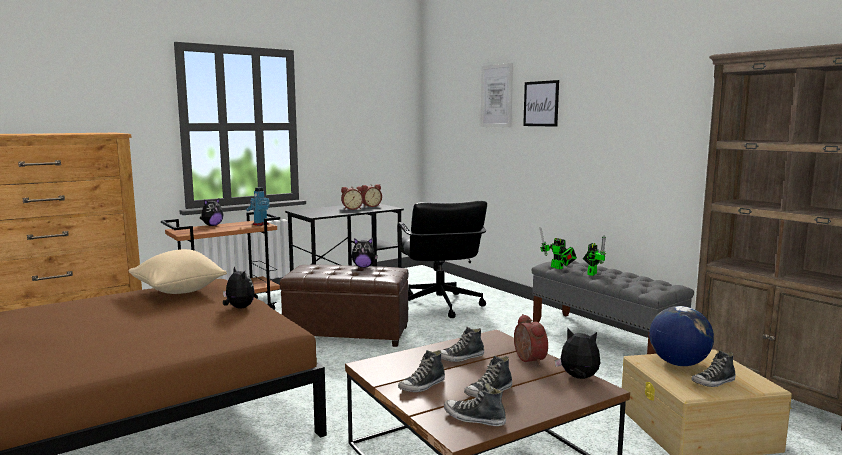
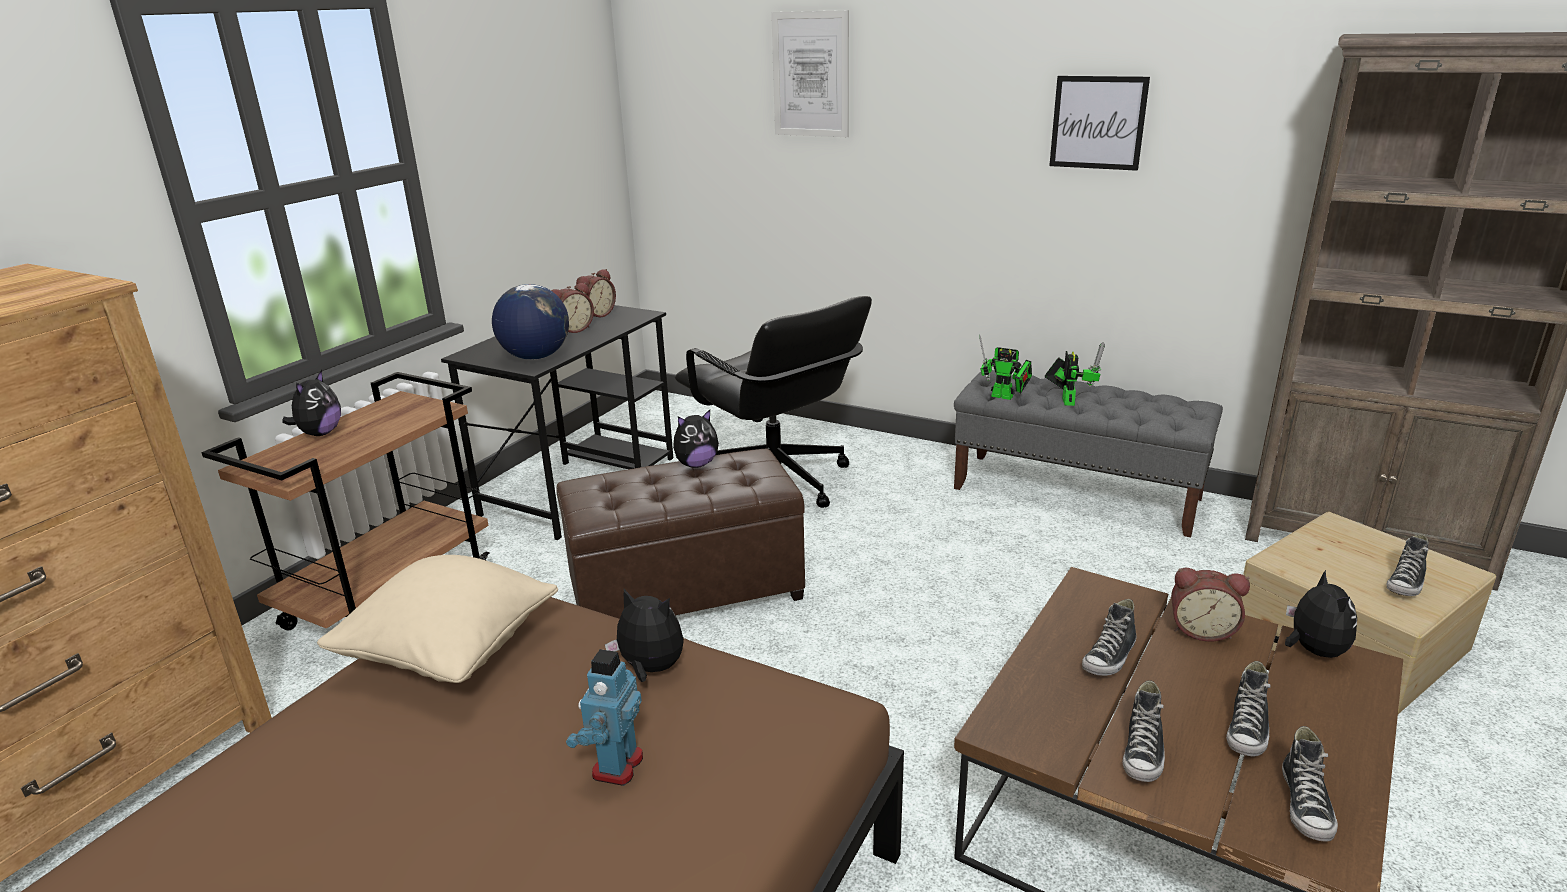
camera: 25 degrees left, 15 degrees up
(260, 224) = (424, 408): toy robot -> toy robot (616, 766)
(474, 418) = (1306, 806): shoe -> shoe turned 75 degrees counterclockwise
(527, 360) = (1201, 630): alarm clock -> alarm clock turned 150 degrees clockwise
(541, 103) = (917, 94): picture -> picture (1098, 122)
(578, 378) = (1313, 650): plush toy -> plush toy turned 90 degrees clockwise
(678, 363) = (1327, 556): globe -> globe (535, 357)

